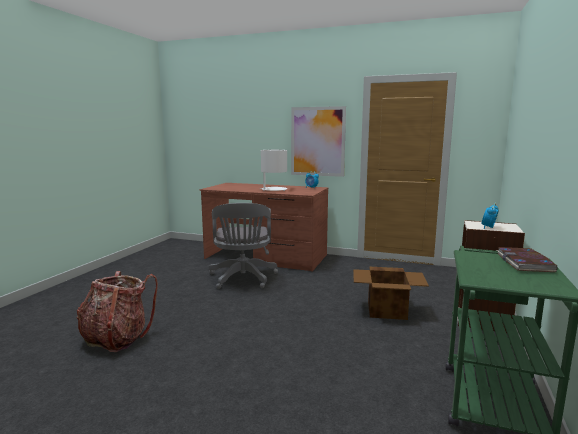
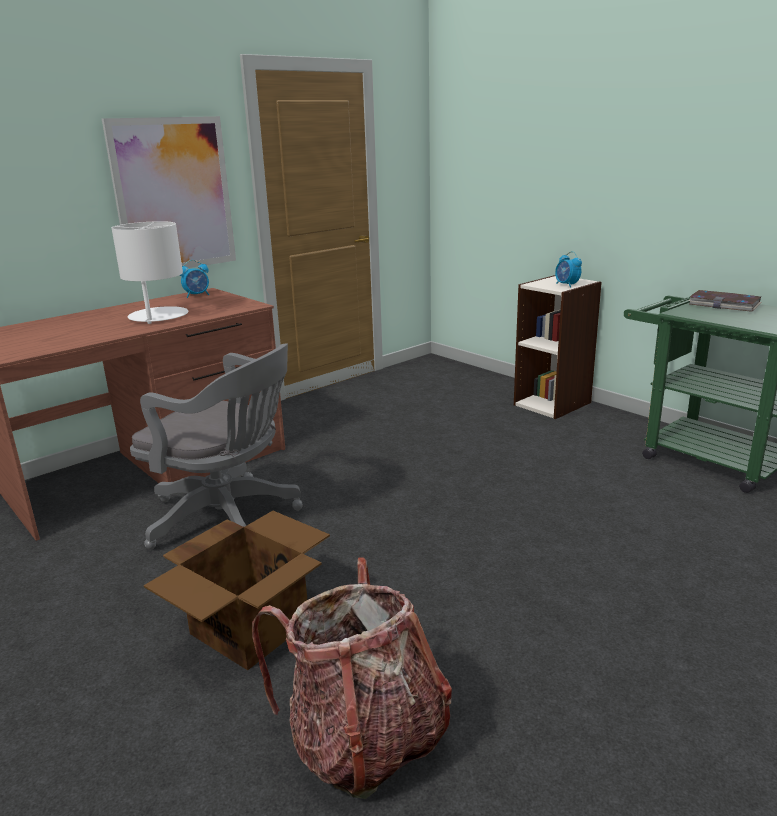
camera: 60 degrees left, 10 degrees up
(387, 310) = (483, 441): cardboard box -> cardboard box (252, 627)

